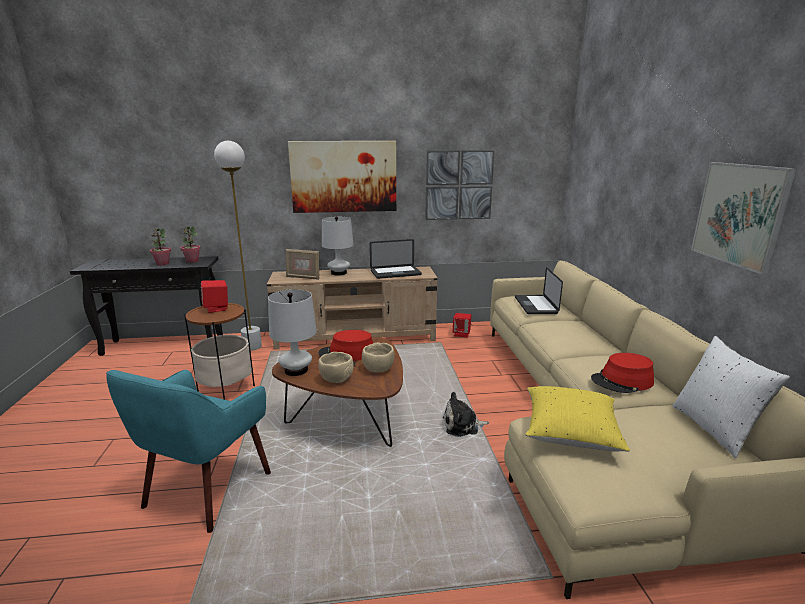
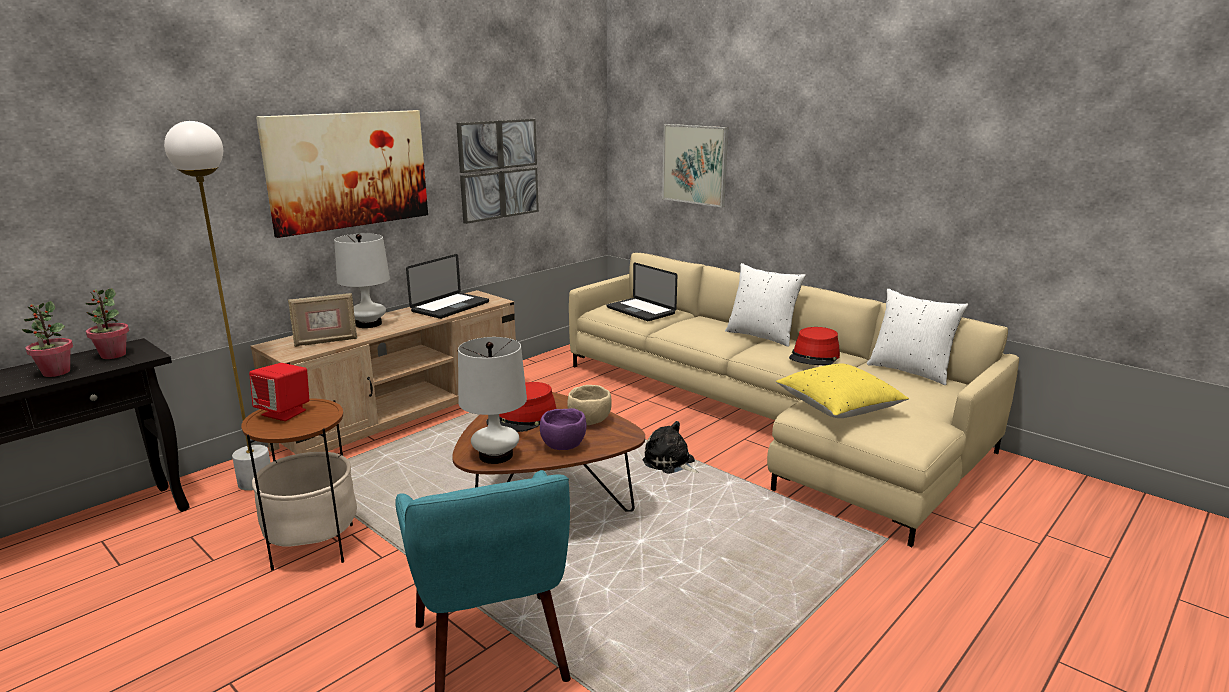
camera: 40 degrees left, 0 degrees up
(336, 380) = (564, 447): beige bowl -> purple bowl
(461, 334) = (537, 375): red speaker -> none
(462, 426) = (671, 463): plush toy -> plush toy turned 90 degrees clockwise
(604, 350) = (761, 336): none -> white pillow
(739, 214) = (870, 175): picture -> picture (694, 164)

